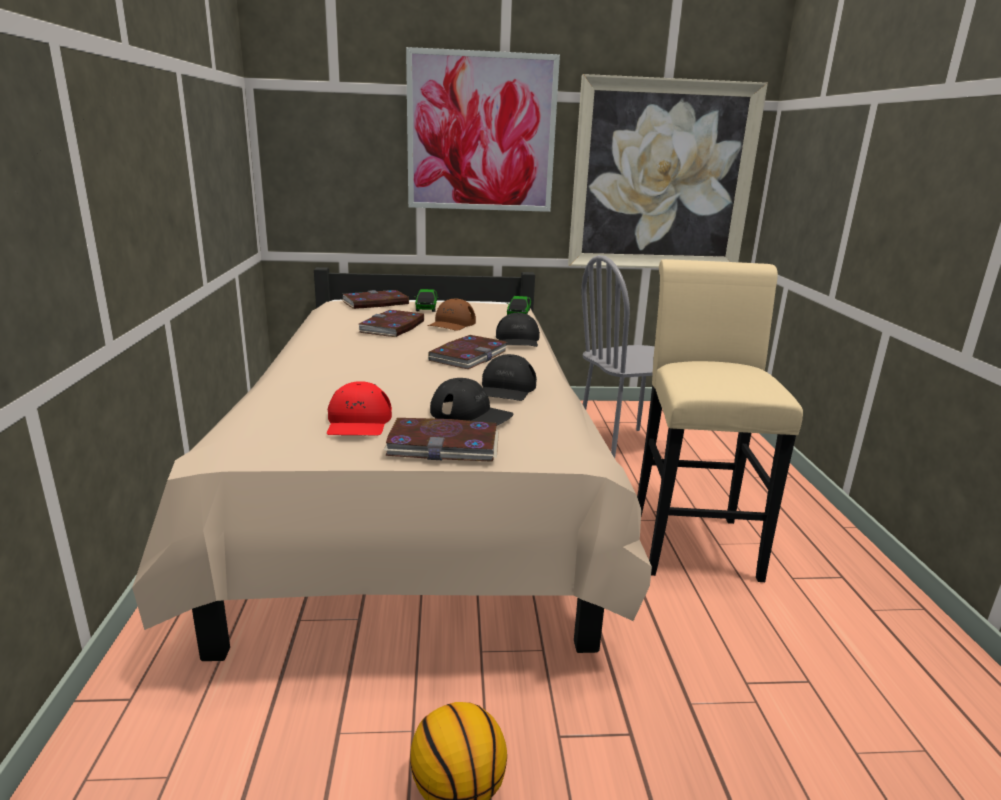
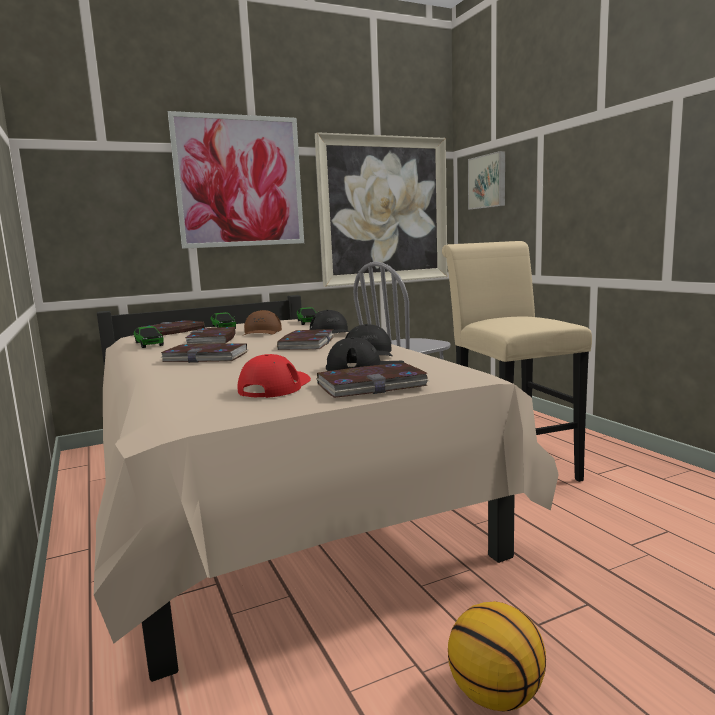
camera: 20 degrees left, 10 degrees down
(334, 320) = (148, 344): none -> toy car
(355, 356) = (206, 357): none -> book
(358, 422) = (275, 386): red cap -> red cap turned 135 degrees counterclockwise
(805, 154) = (488, 181): none -> picture

